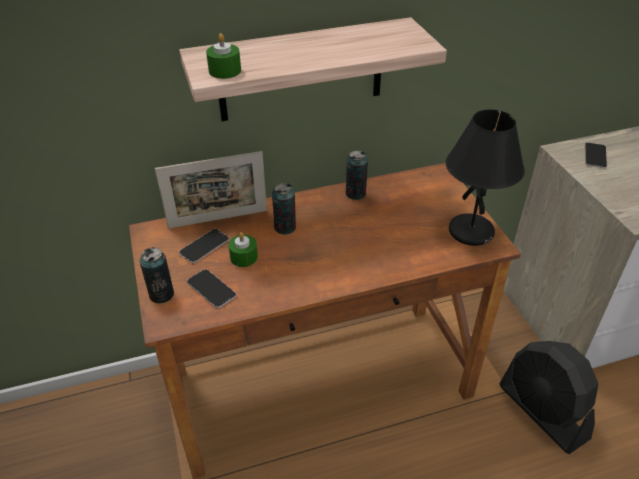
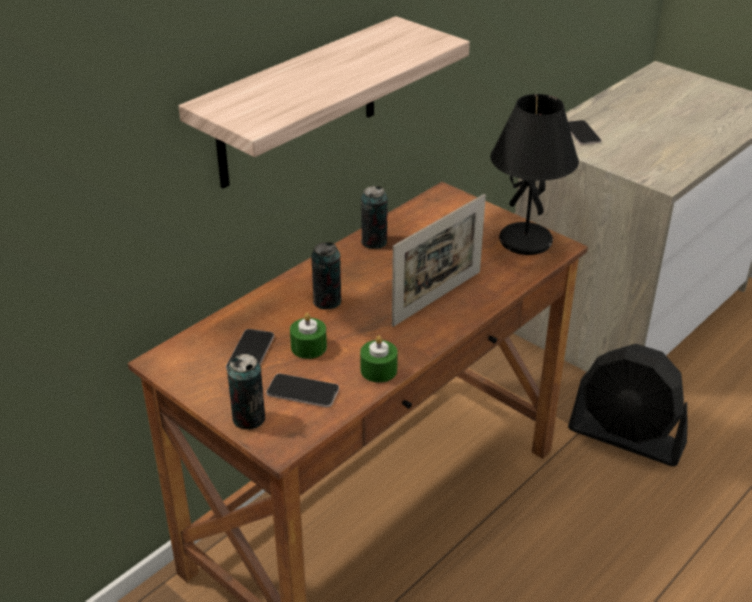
camera: 30 degrees left, 5 degrees down
(218, 219) = (238, 318): picture frame -> picture frame (437, 298)
(225, 71) = (266, 114): green candle -> green candle (378, 370)

